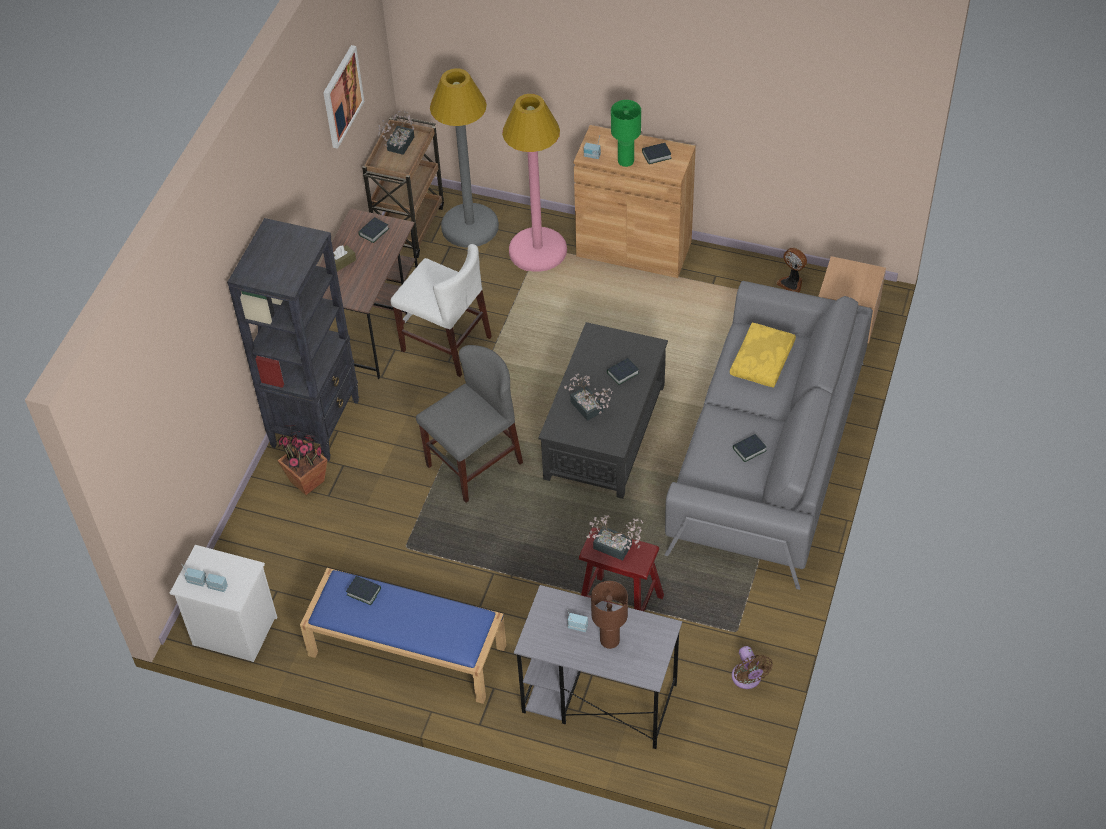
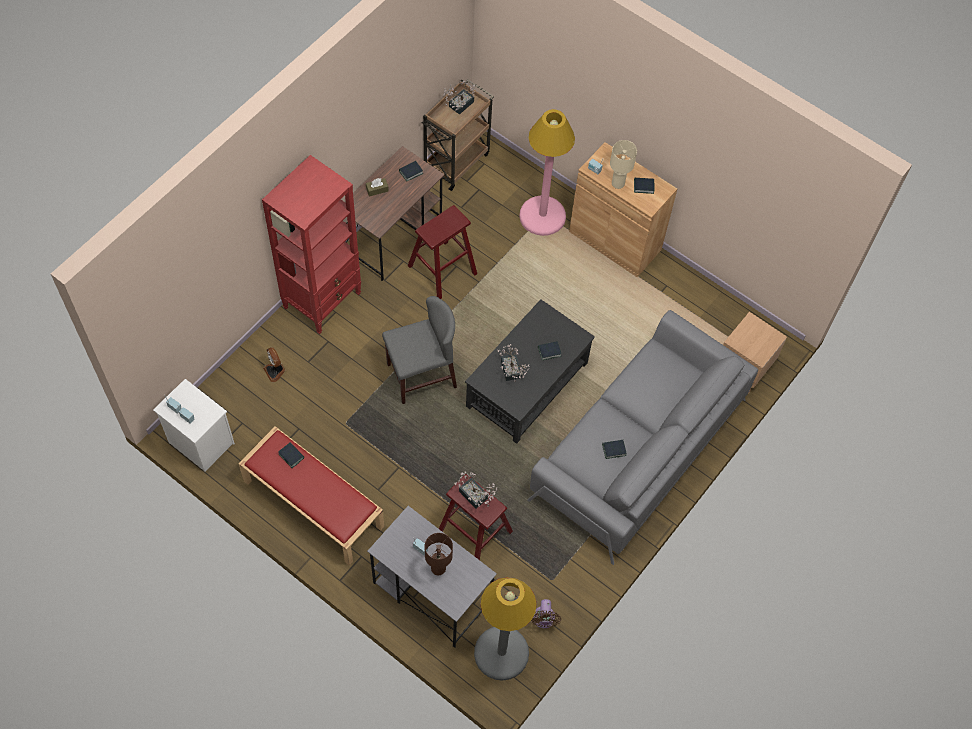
camera: 15 degrees right, 10 degrees up
(307, 481) = (298, 345): potted plant -> none
(316, 423) = (323, 300): black bookcase -> red bookcase
(341, 96) = (413, 66): picture -> none
(405, 650) = (312, 503): blue bench -> red bench
(446, 344) = (442, 270): white chair -> red stool
(470, 226) = (500, 178): grey floor lamp -> grey floor lamp (501, 653)
(625, 161) = (617, 183): green table lamp -> beige table lamp
(763, 361) = (657, 381): yellow pillow -> none
(791, 283) = (722, 312): fan -> fan (275, 371)

